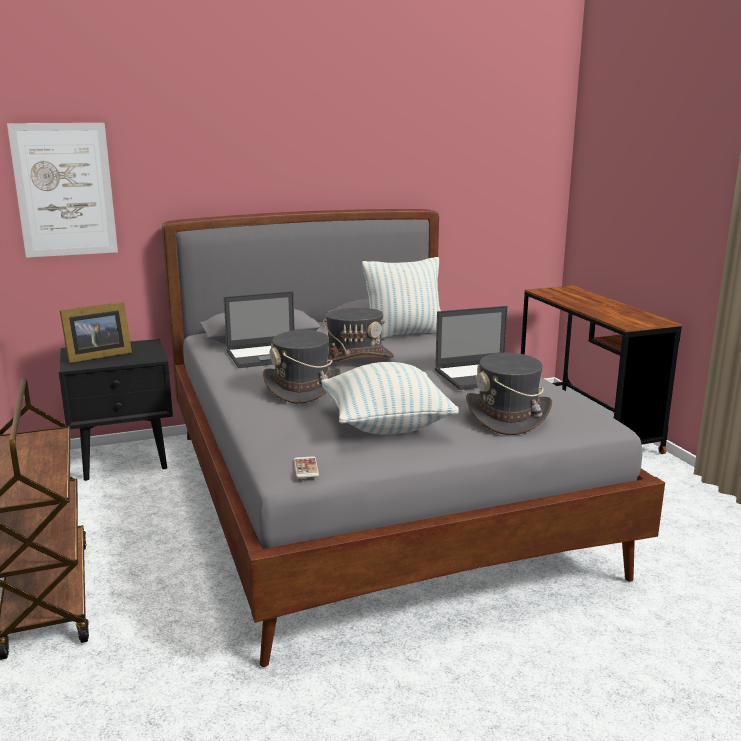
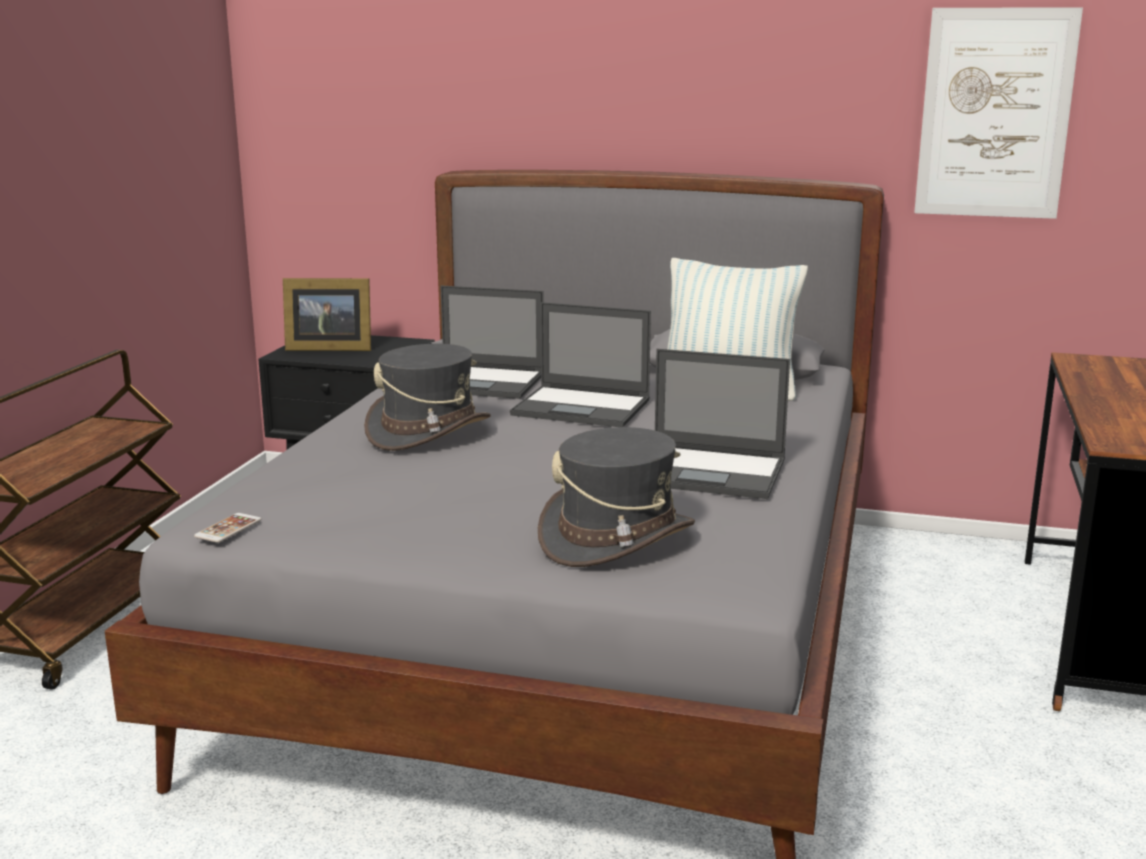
camera: 35 degrees right, 0 degrees up
(64, 190) = (330, 119): picture -> picture (995, 114)
(355, 358) = (583, 407): grey hat -> laptop
(386, 426) = (429, 506): pillow -> none

